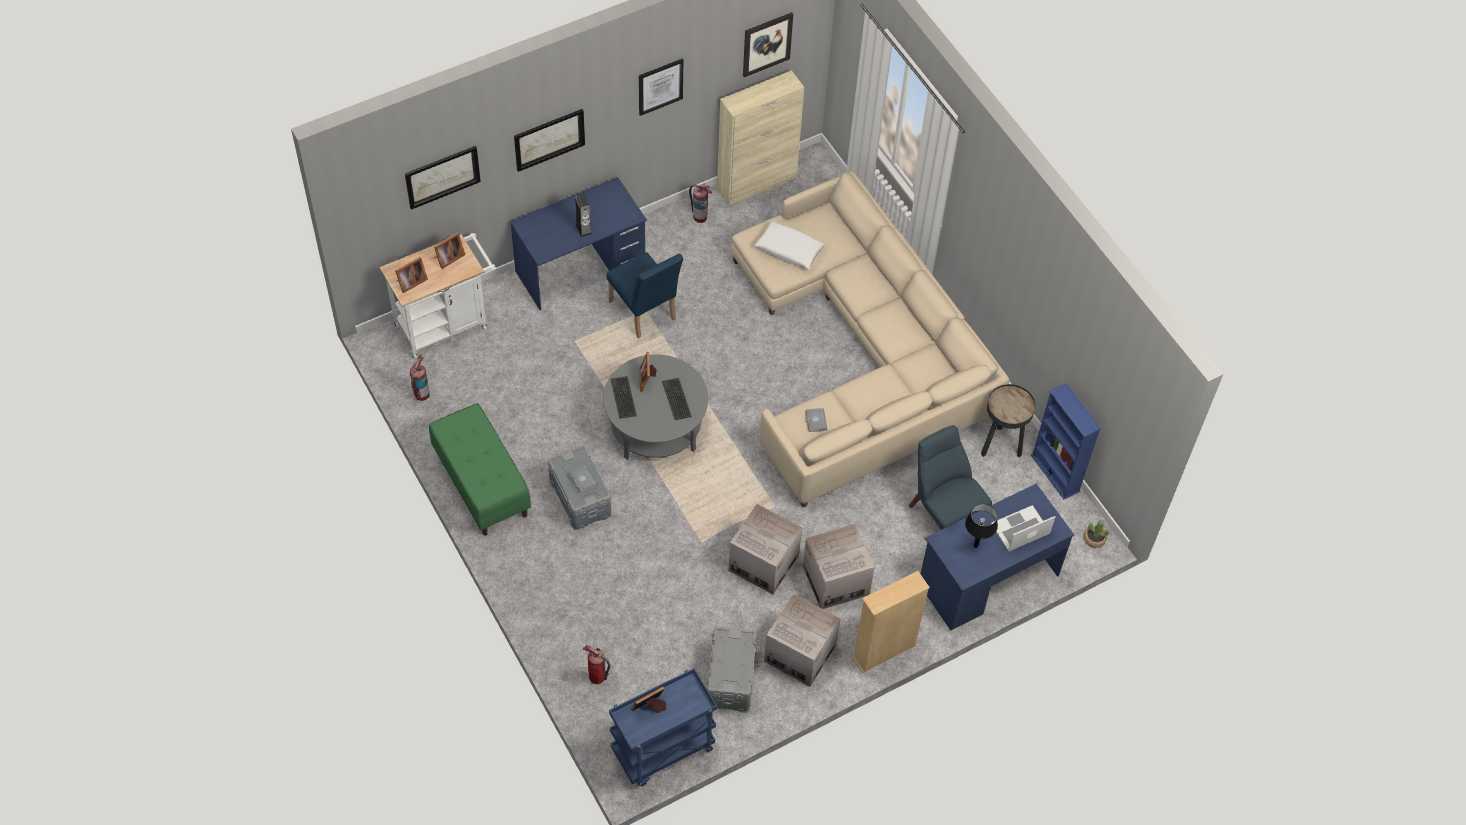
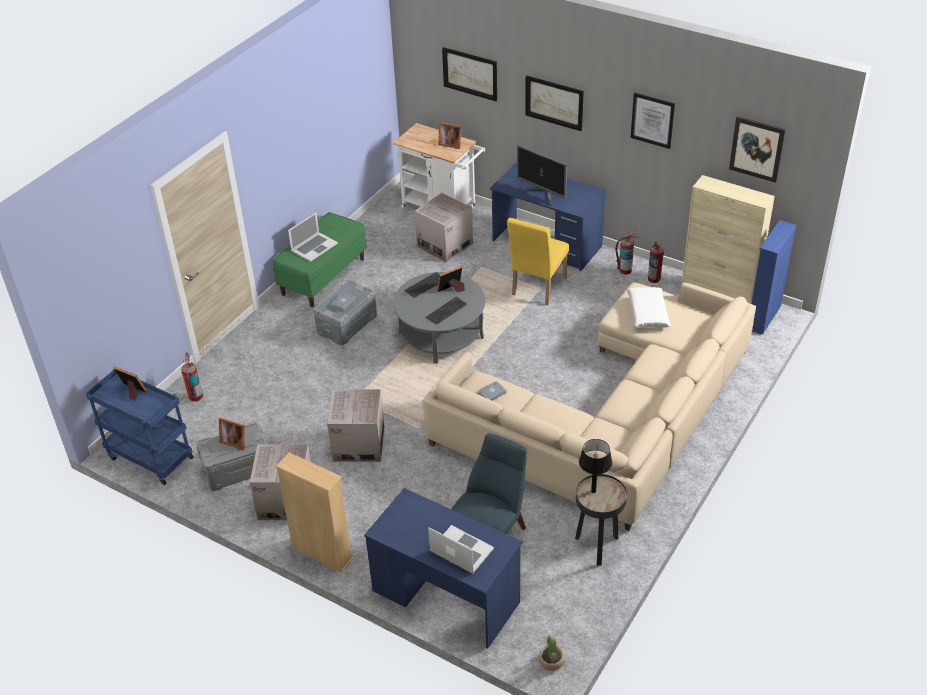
camera: 65 degrees right, 15 degrees down
(410, 282) = (415, 138): picture frame -> picture frame (234, 441)
(421, 394) = (375, 222): fire extinguisher -> fire extinguisher (625, 270)
(485, 463) = (314, 247): none -> laptop
(583, 229) = (542, 194): speaker -> monitor
(644, 314) = (537, 289): blue chair -> yellow chair
(835, 580) = (372, 494): cardboard box -> cardboard box (444, 245)
(975, 545) = (419, 525): black table lamp -> black table lamp (593, 491)
(1055, 473) = (601, 599): blue bookcase -> blue bookcase (763, 317)

